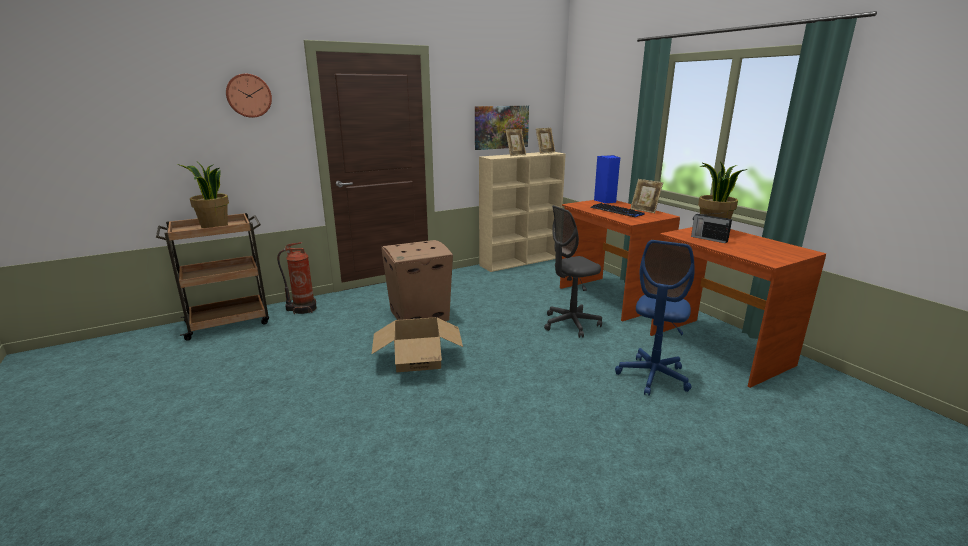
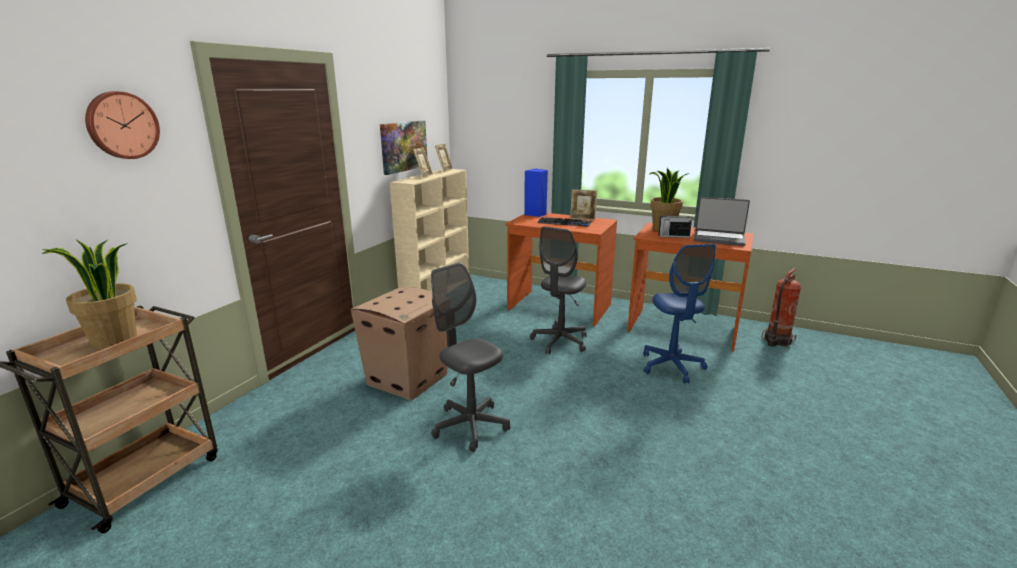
camera: 35 degrees left, 0 degrees up
(303, 309) = (245, 421): fire extinguisher -> fire extinguisher (776, 341)
(418, 359) = (470, 426): cardboard box -> grey office chair
(761, 250) = (719, 239): none -> laptop

